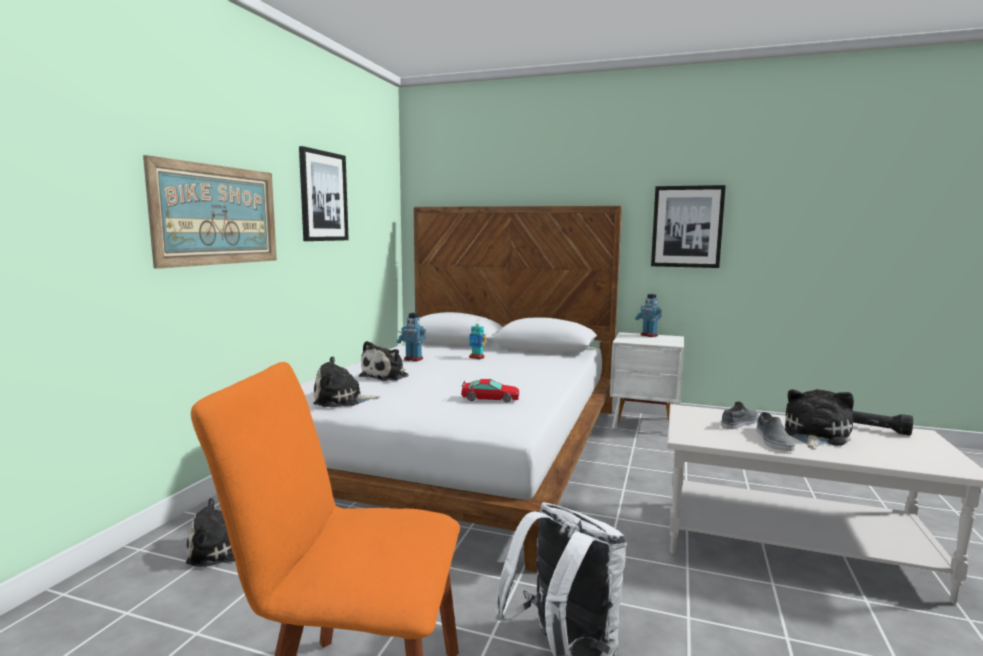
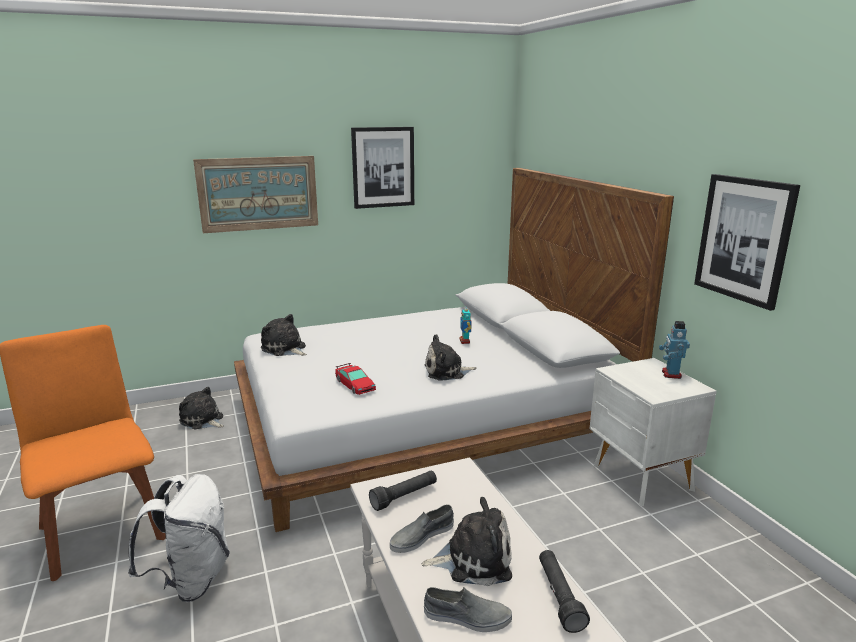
camera: 50 degrees right, 10 degrees up
(386, 376) = (354, 338): plush toy -> plush toy (447, 372)
(413, 359) = (414, 327): toy robot -> none
(710, 432) = (404, 497): none -> black flashlight
(740, 422) = (458, 506): grey shoe -> grey shoe (467, 617)

